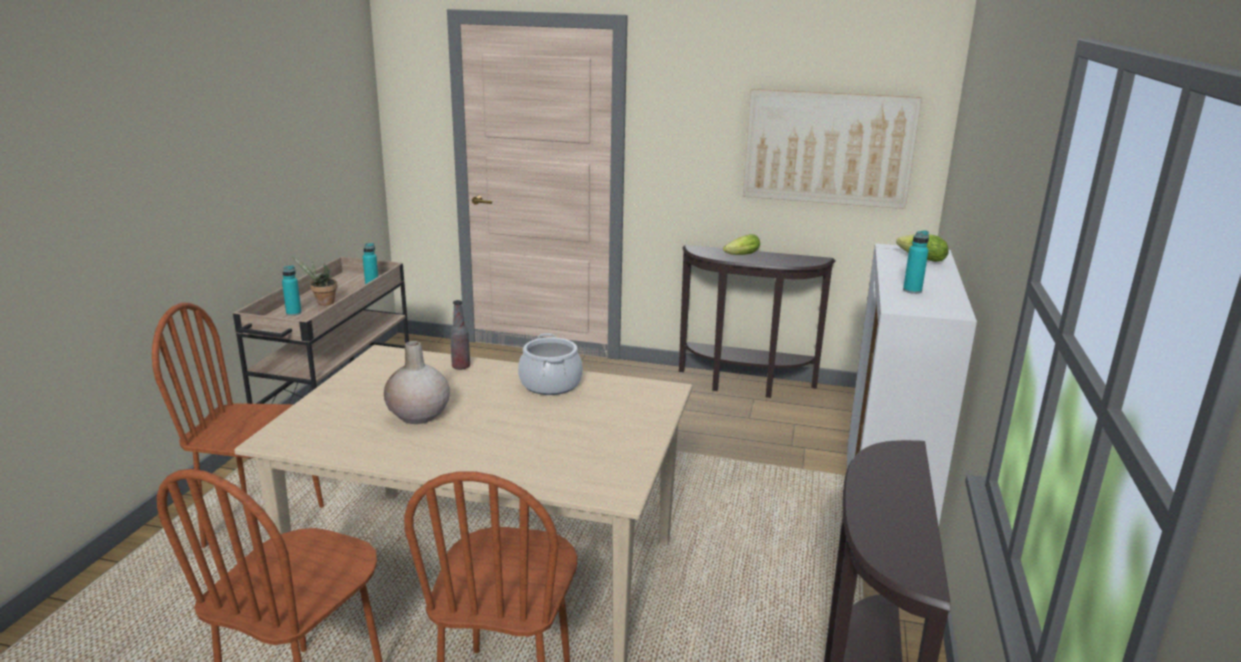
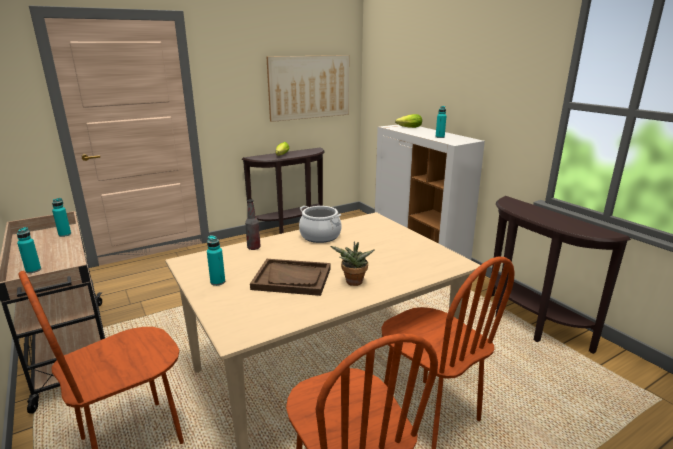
camera: 45 degrees left, 0 degrees up
(323, 303) = (45, 256): potted plant -> potted plant (353, 283)
(361, 386) = (217, 282): none -> turquoise bottle
(418, 415) = (292, 279): beige vase -> brown tray

